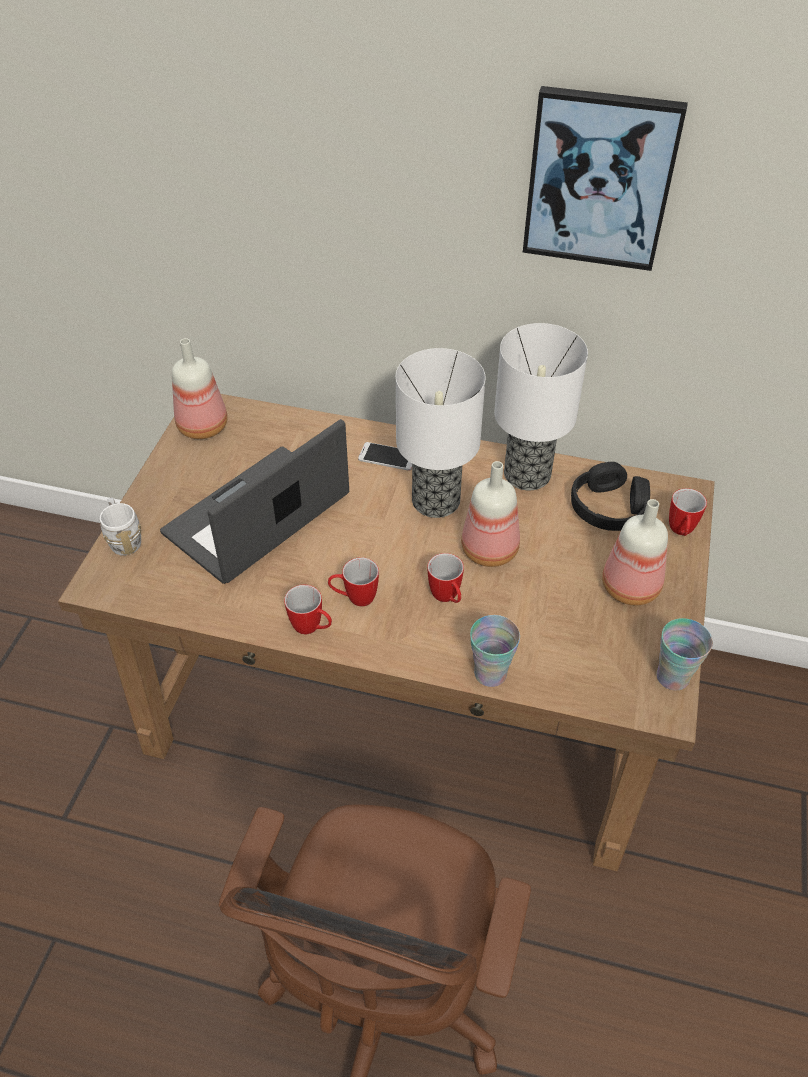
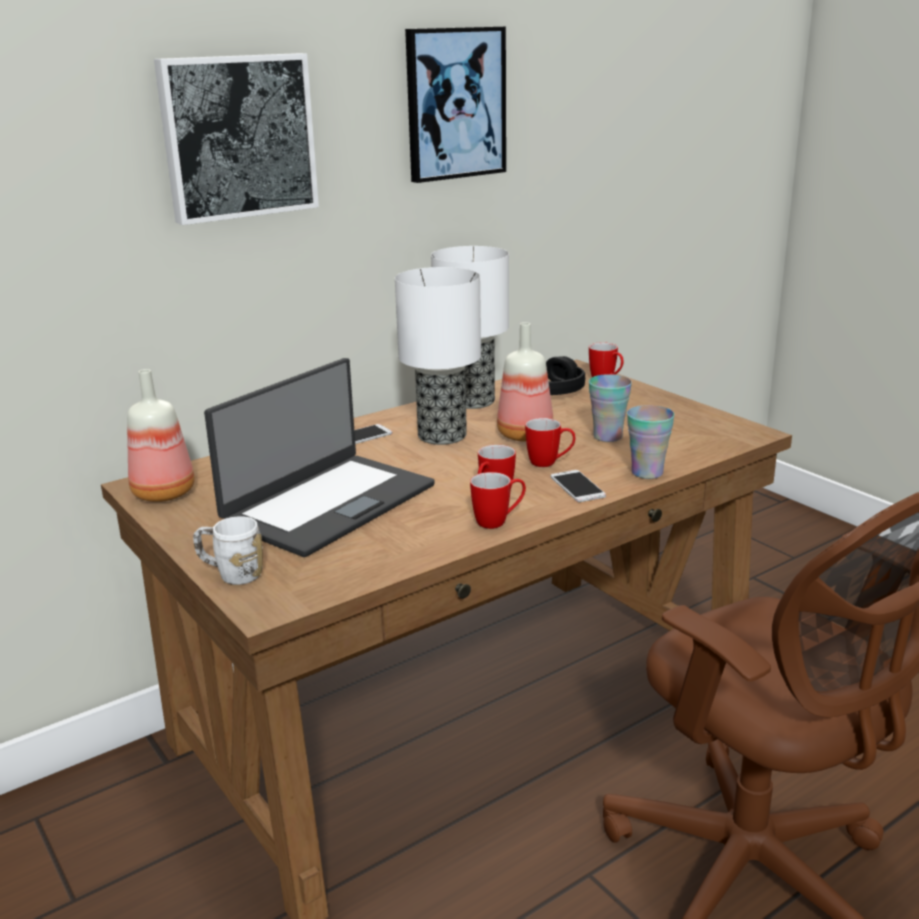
camera: 50 degrees left, 25 degrees down
(258, 516) = (328, 504): laptop -> laptop turned 135 degrees counterclockwise
(326, 159) = (237, 137): none -> picture
(417, 642) = (577, 487): none -> phone
(630, 585) = (630, 407): bottle -> none
(672, 677) = (728, 422): cup -> cup (607, 436)

